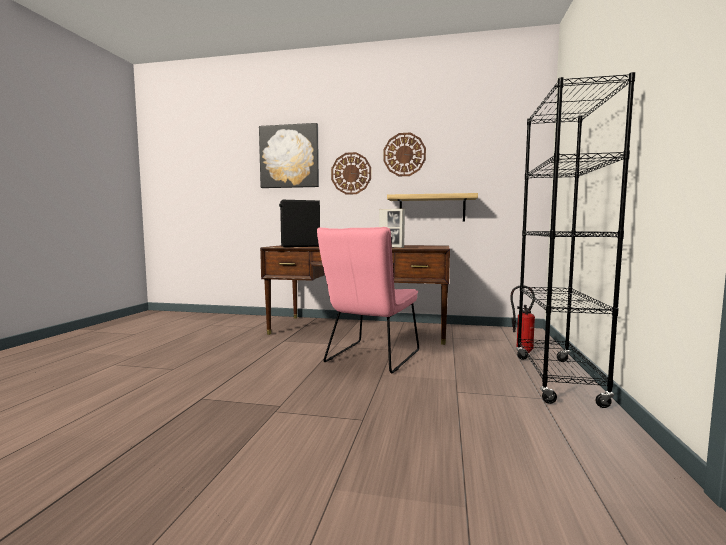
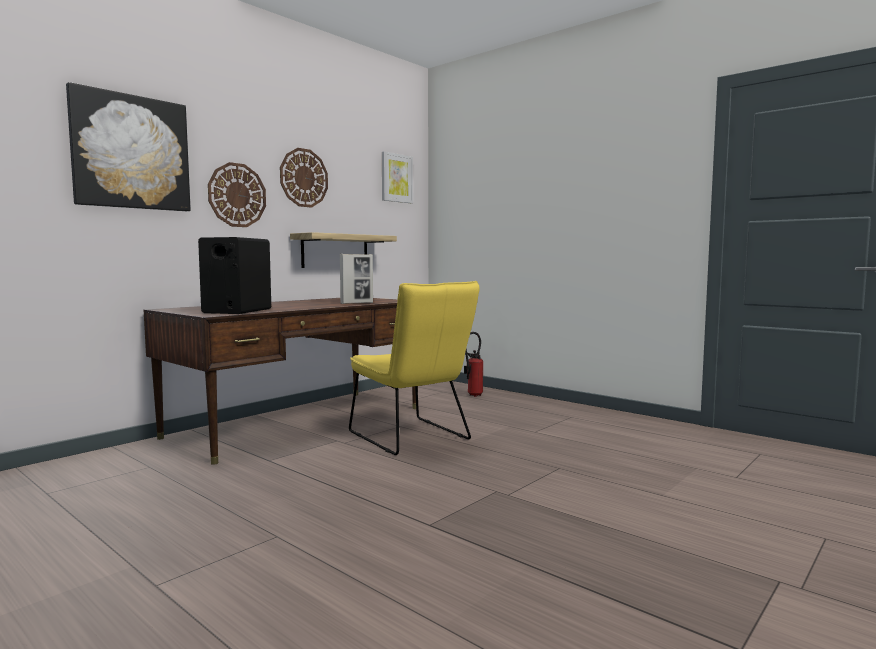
camera: 60 degrees left, 0 degrees up
(370, 358) = (413, 438): pink chair -> yellow chair
(506, 140) = (396, 178): none -> picture
(556, 380) = (544, 405): black bookcase -> none

